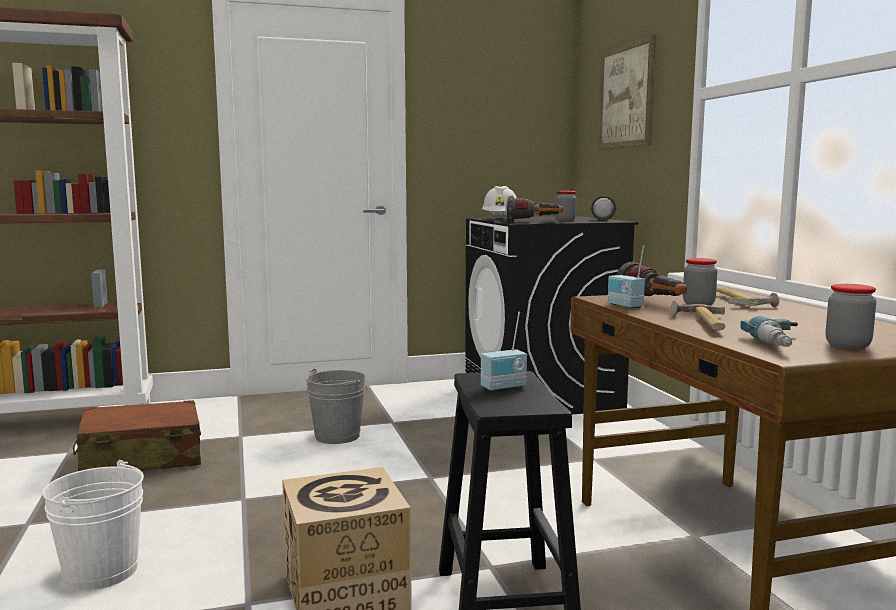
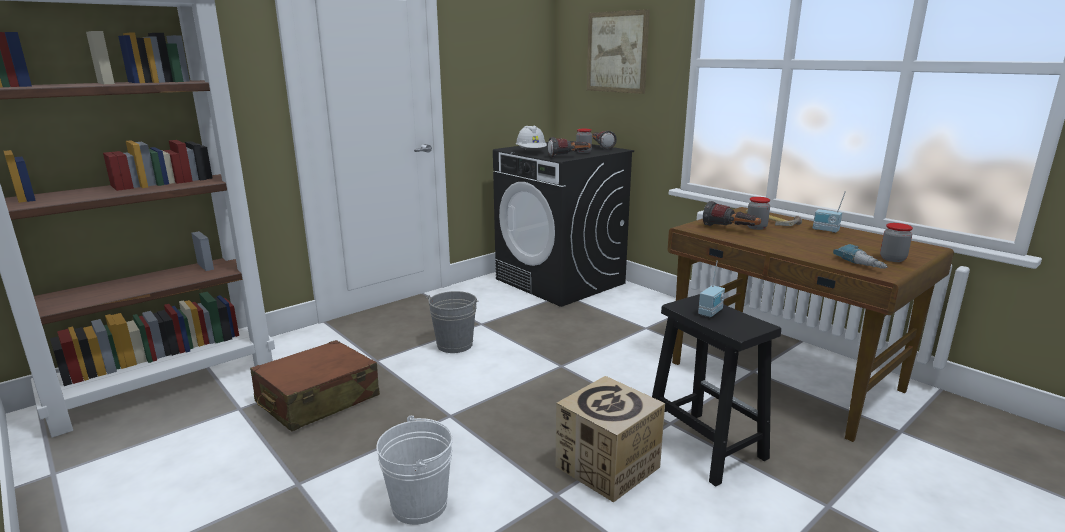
camera: 25 degrees left, 10 degrees up
(624, 306) = (721, 235): radio -> radio (825, 230)
(702, 323) = (794, 248): hammer -> none

